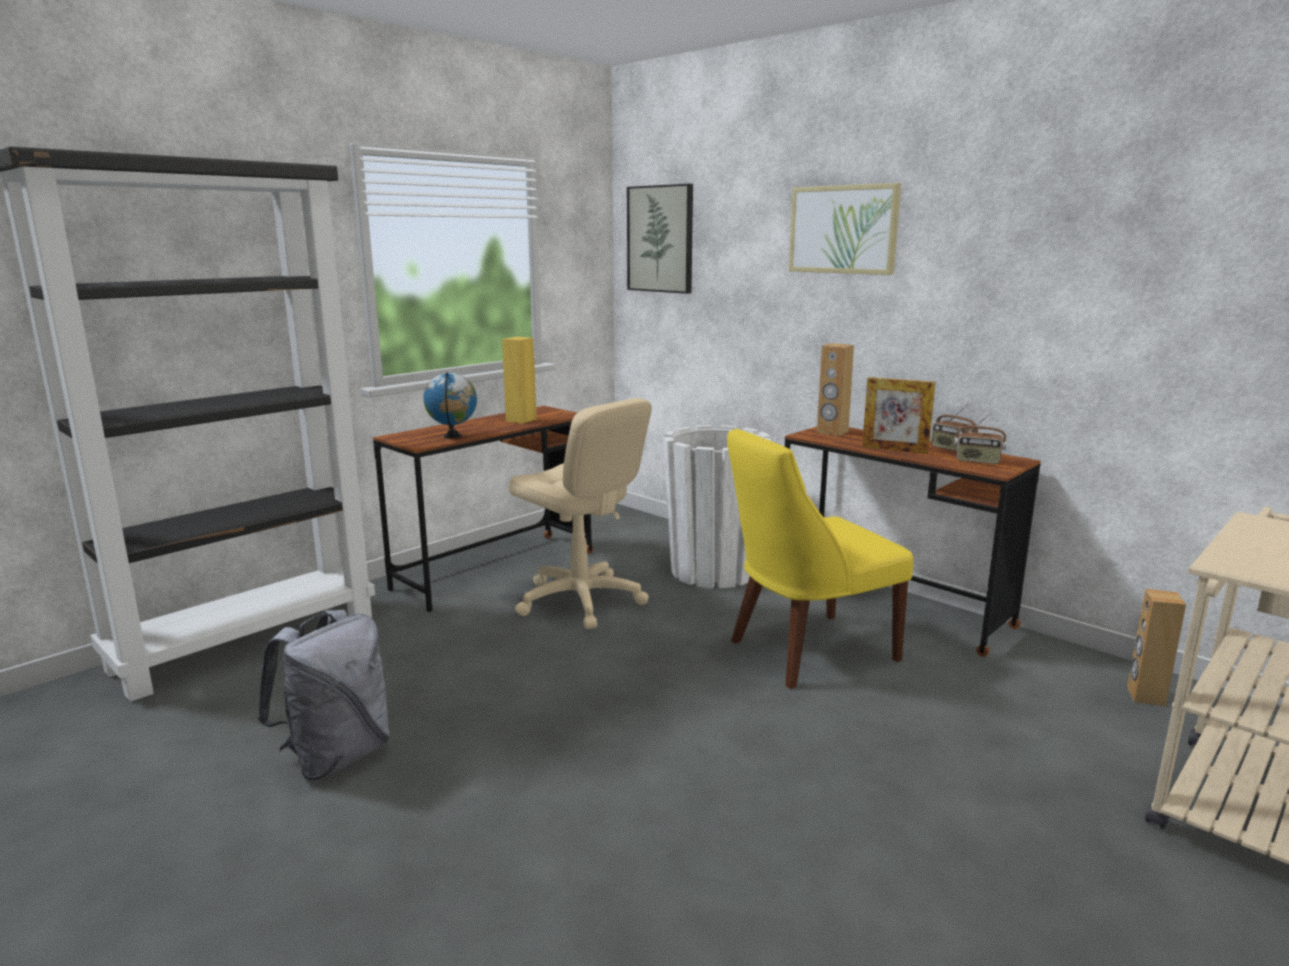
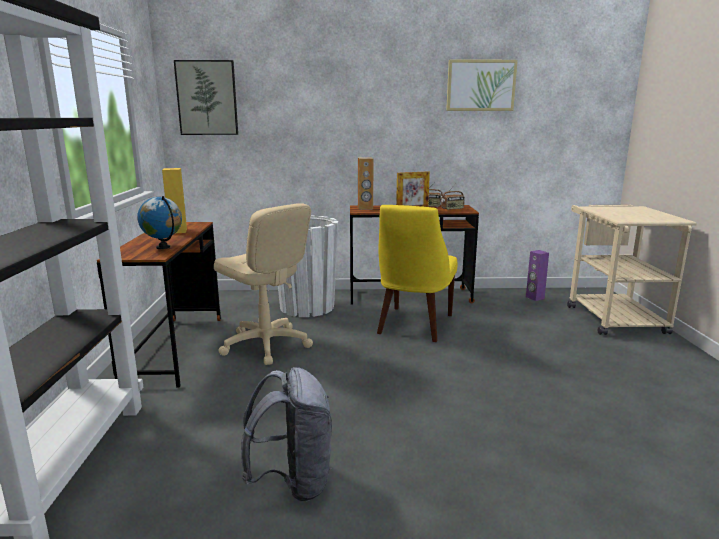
camera: 45 degrees left, 0 degrees up
(580, 601) = (266, 345): beige office chair -> beige office chair turned 45 degrees clockwise
(843, 229) = (350, 92): picture -> picture (480, 85)
(1145, 696) = (534, 298): brown speaker -> purple speaker

